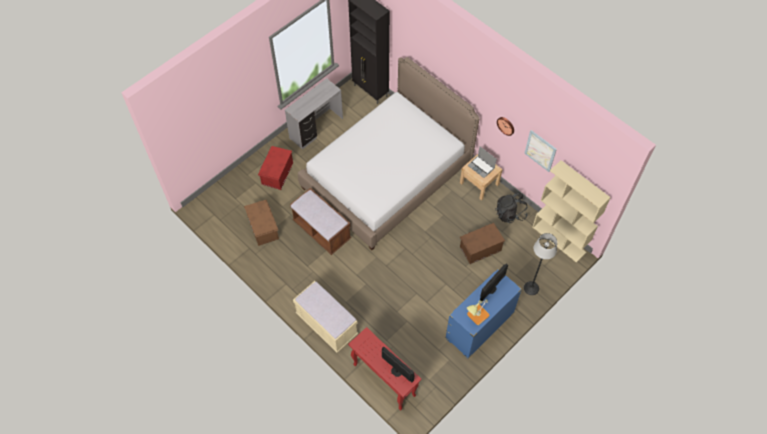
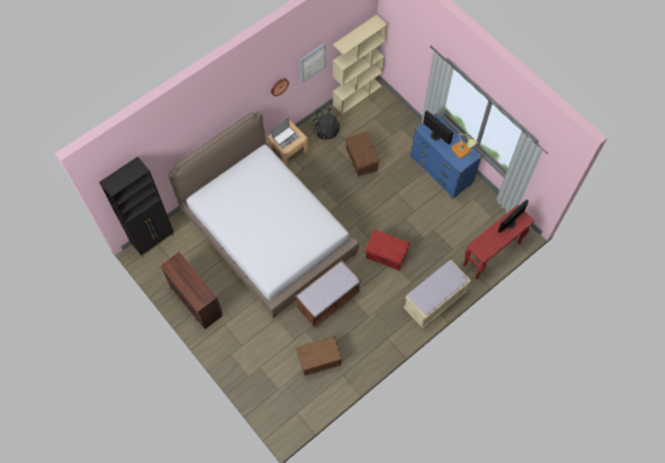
camera: 85 degrees left, 5 degrees up
(277, 173) = (251, 344): red storage box -> red storage box (386, 255)
(316, 128) = (196, 299): grey desk -> brown desk
(531, 288) = (405, 124): floor lamp -> none

